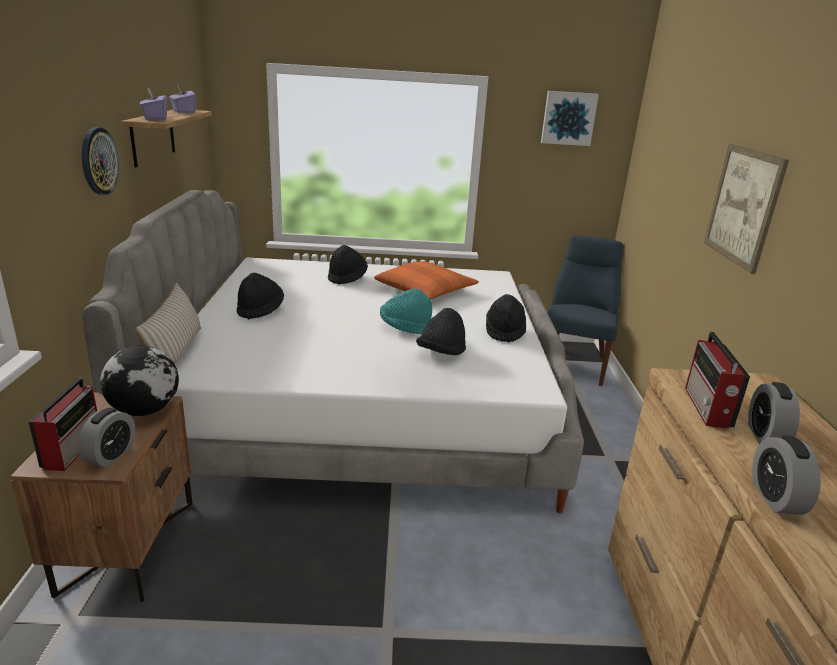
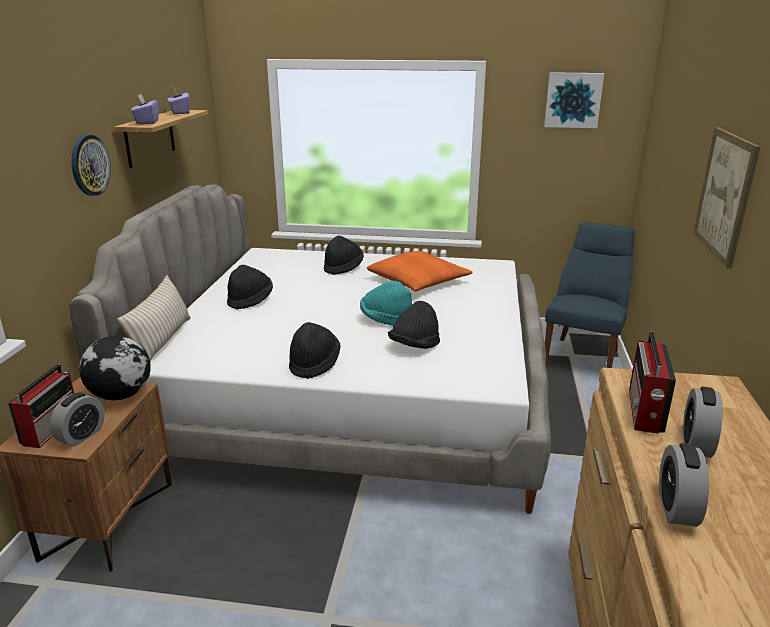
camera: 10 degrees right, 0 degrees up
(504, 332) = (487, 325): black hat -> black hat (314, 364)

